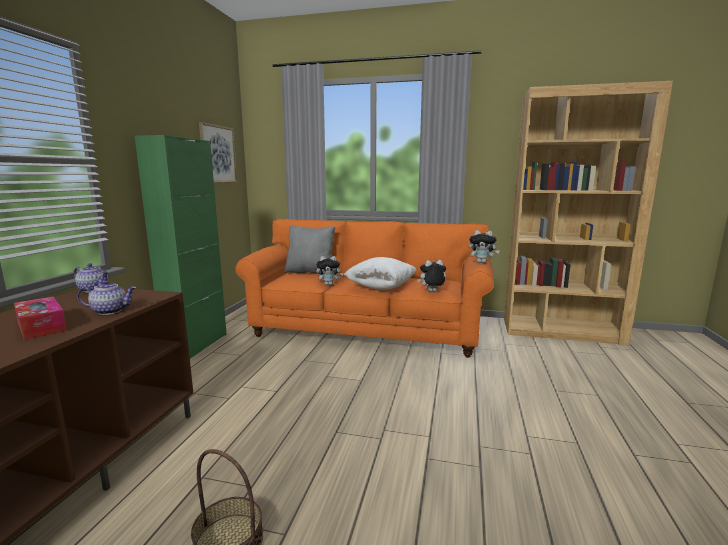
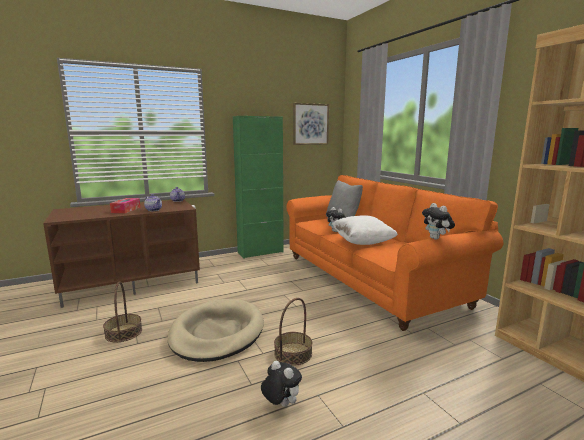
camera: 50 degrees right, 0 degrees up
(350, 450) = (217, 333): none -> beige dog bed
(432, 292) = (384, 255): plush toy -> plush toy (280, 404)
(449, 420) = (293, 353): none -> basket

